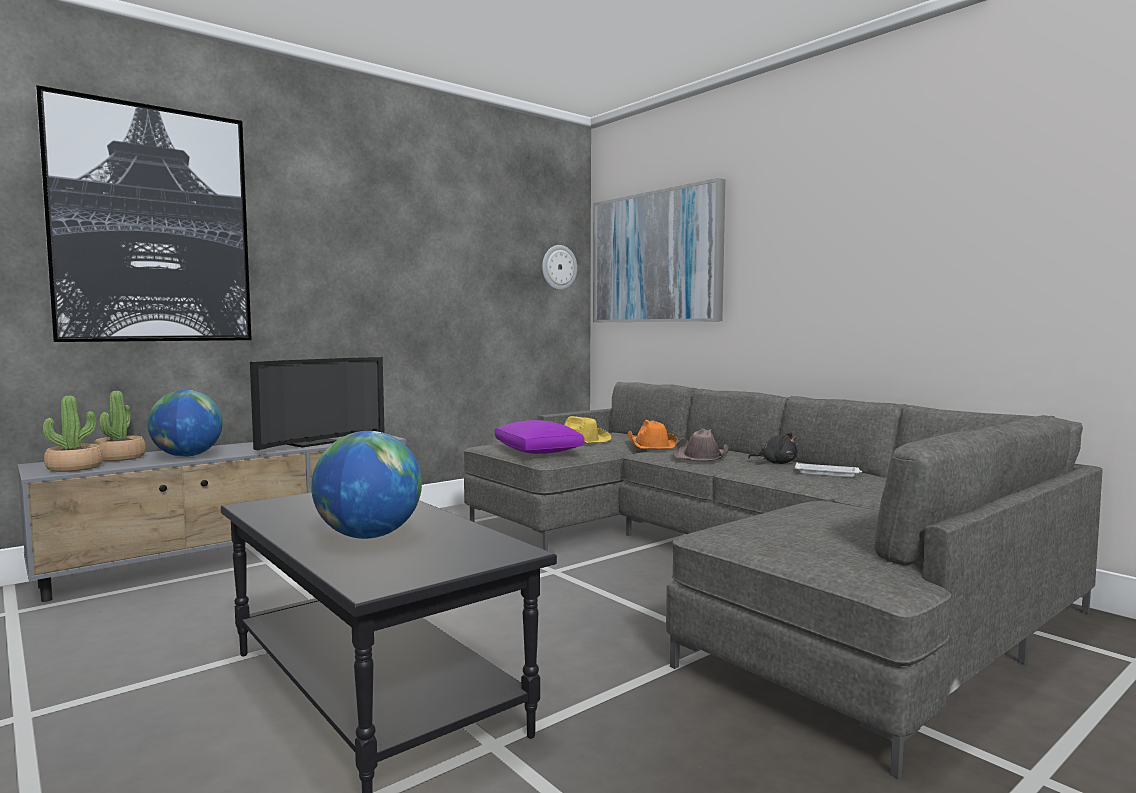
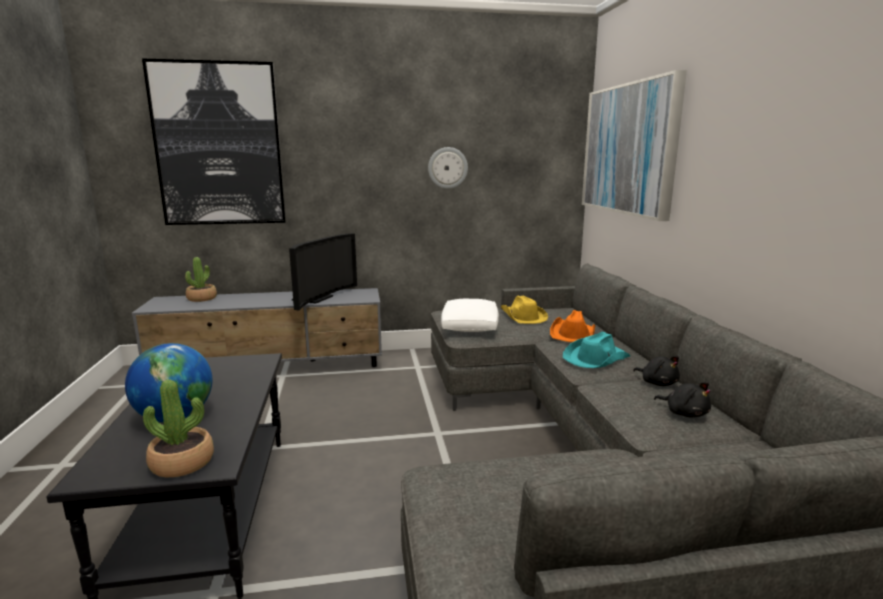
camera: 30 degrees right, 10 degrees up
(74, 468) = (168, 305): potted plant -> potted plant (182, 463)
(187, 456) = (233, 302): globe -> none
(313, 443) = (317, 299): television -> television turned 45 degrees counterclockwise
(538, 451) = (470, 326): purple pillow -> white pillow
(558, 267) = (552, 155): wall clock -> wall clock (447, 168)
(701, 456) = (595, 358): brown hat -> turquoise hat
(828, 473) = (684, 413): white tray -> black plush toy

